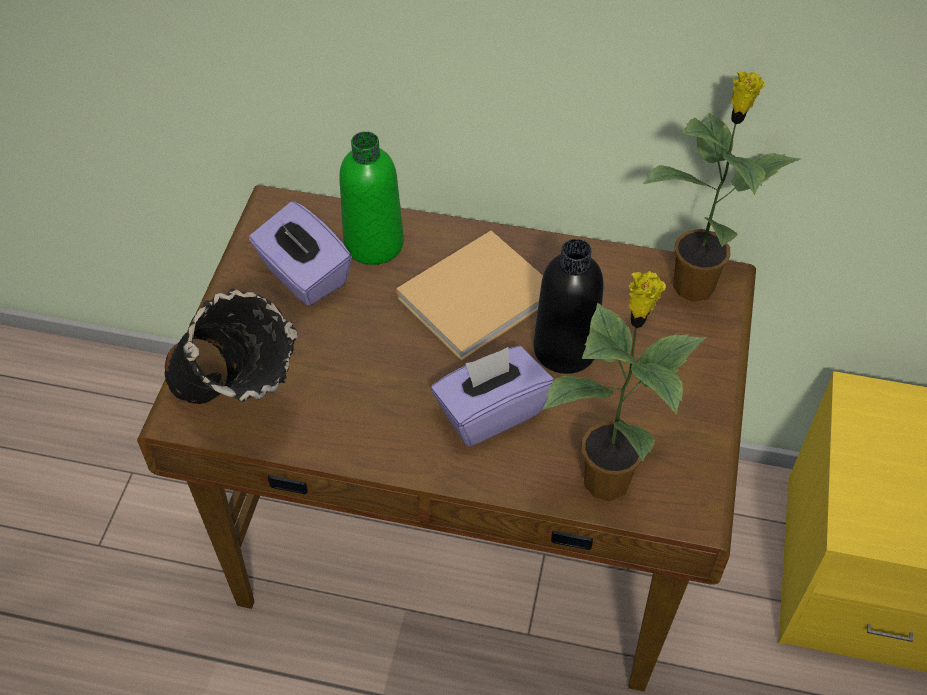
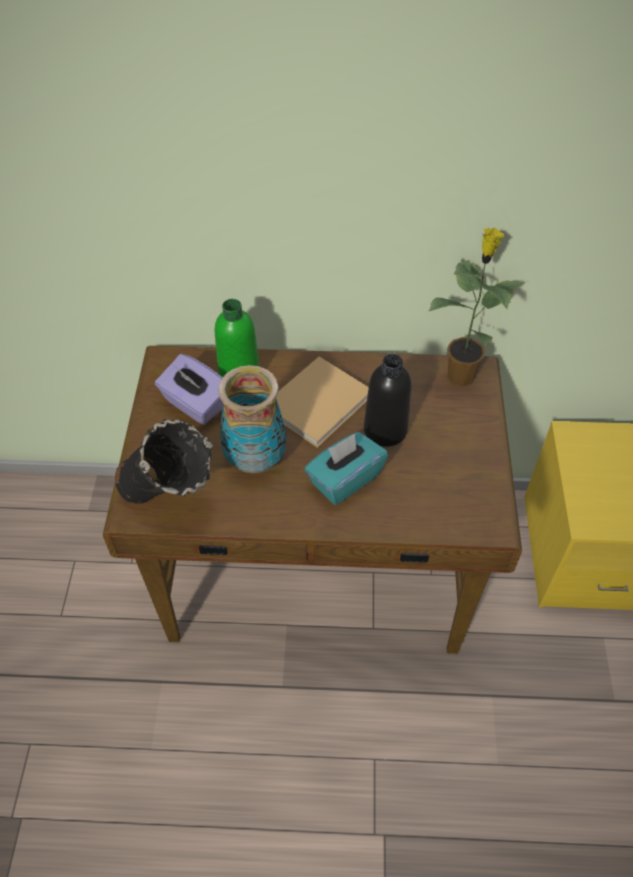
camera: 10 degrees left, 0 degrees up
(369, 365) = (255, 459): none -> vase
(490, 412) = (344, 479): purple tissue box -> turquoise tissue box
(607, 477) = (432, 512): potted plant -> none

